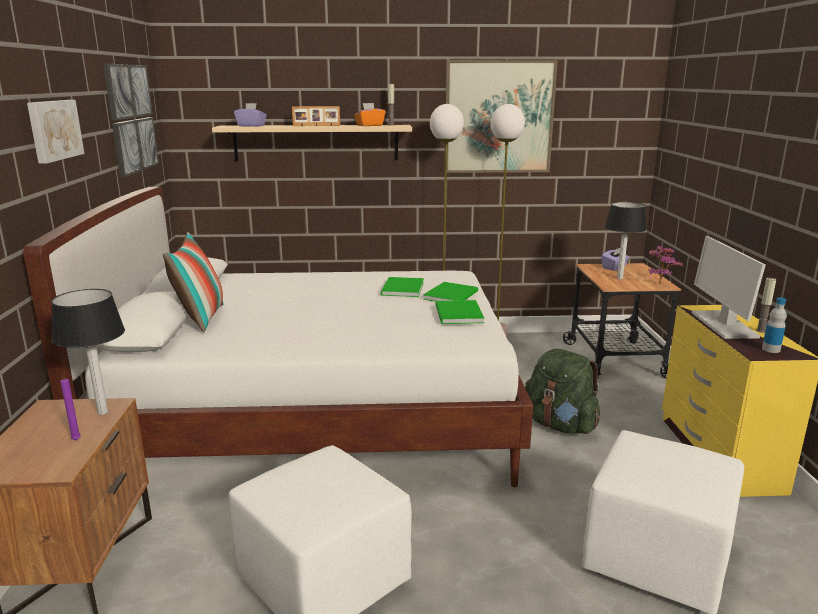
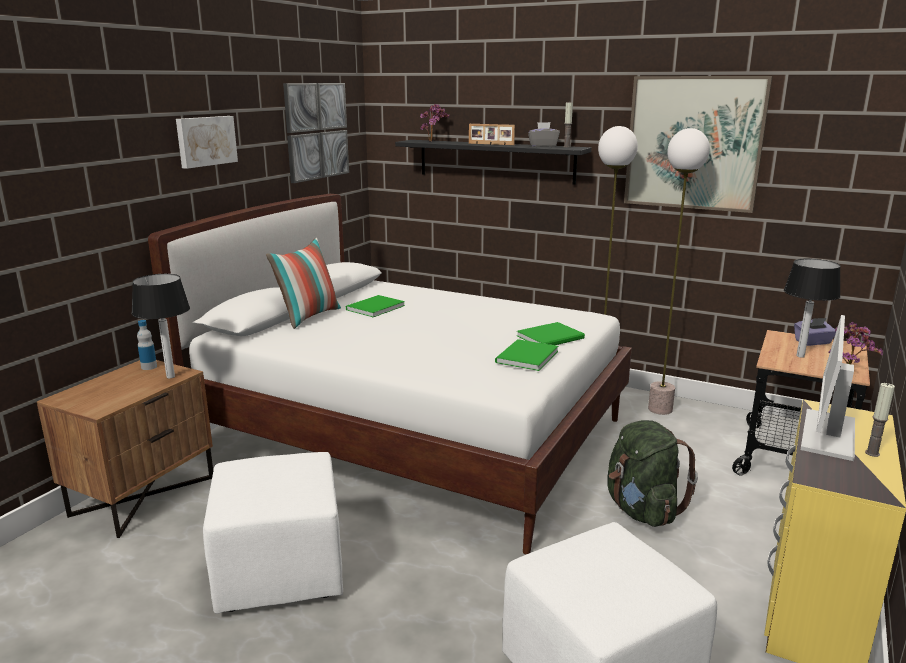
camera: 30 degrees right, 0 degrees up
(76, 441) = (131, 392): purple candle -> none
(251, 126) = (433, 141): purple tissue box -> potted plant
(316, 142) = (495, 161): beige shelf -> black shelf
(369, 125) = (543, 146): orange tissue box -> grey tissue box
(401, 289) = (511, 322): green book -> green book (373, 308)
(771, 349) = (846, 477): bottle -> bottle (149, 367)

